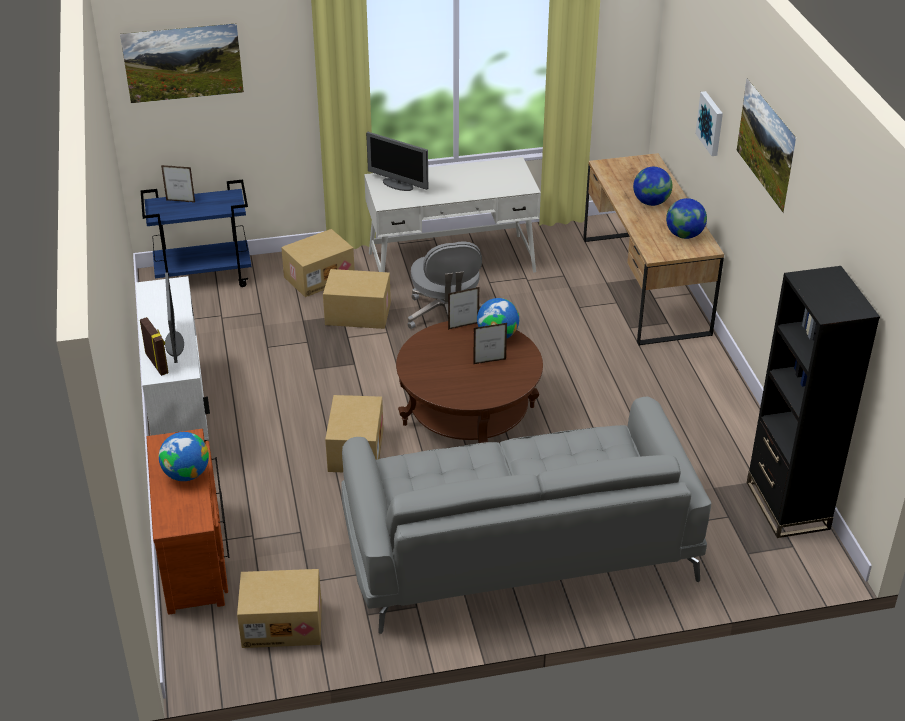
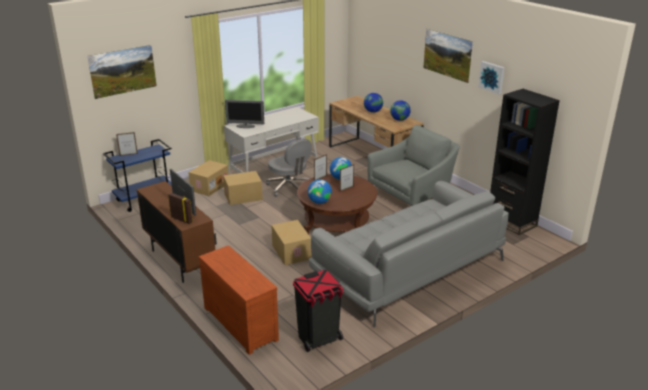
camera: 25 degrees left, 10 degrees down
(179, 415) = (180, 261): white cabinet -> brown cabinet
(186, 474) = (238, 267): globe -> globe (319, 202)
(283, 623) = (318, 338): cardboard box -> black trash can
(650, 390) = (412, 194): none -> grey armchair
(711, 123) = (399, 63): picture -> picture (492, 77)

